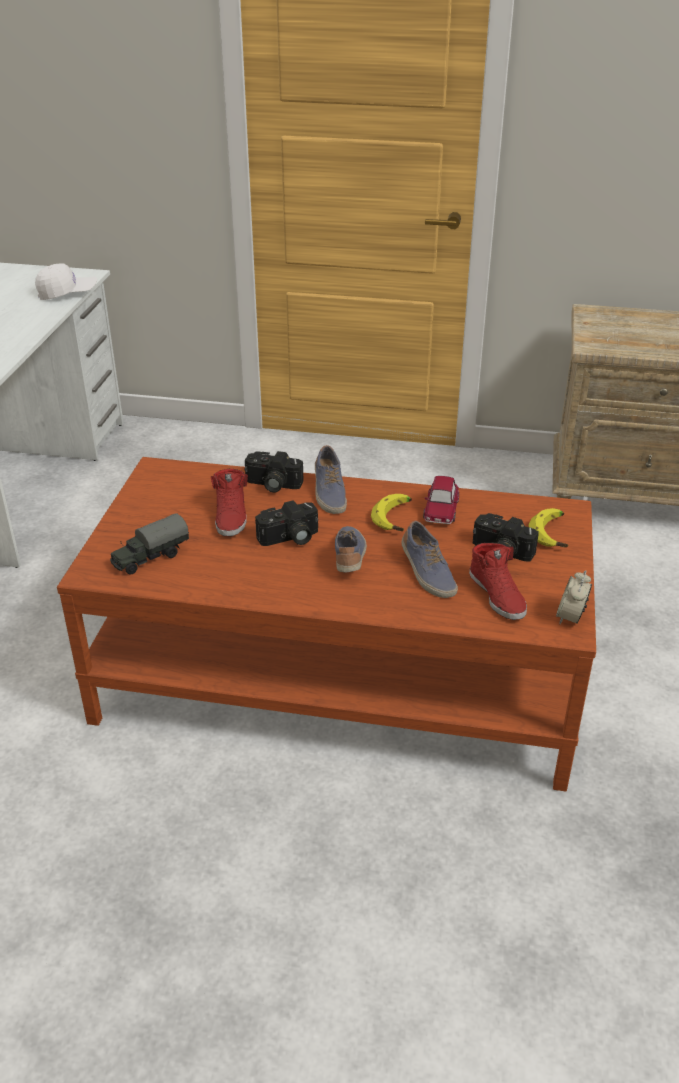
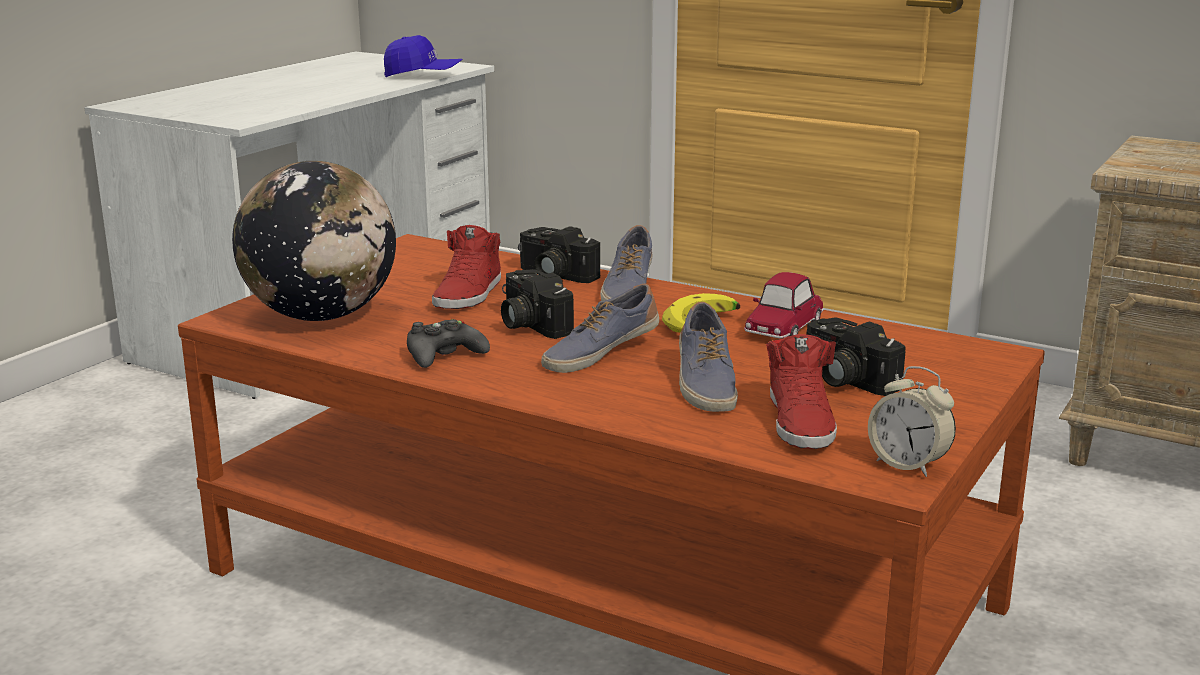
camera: 20 degrees right, 15 degrees down
(67, 293) = (422, 76): white cap -> blue cap
(150, 558) = (321, 316): toy truck -> globe
(257, 580) = (444, 355): none -> black game controller
(289, 539) = (529, 324): camera -> camera turned 60 degrees clockwise
(350, 557) = (599, 353): shoe -> shoe turned 150 degrees counterclockwise
(553, 534) = (949, 374): banana -> none
(570, 617) = (908, 464): alarm clock -> alarm clock turned 90 degrees counterclockwise

